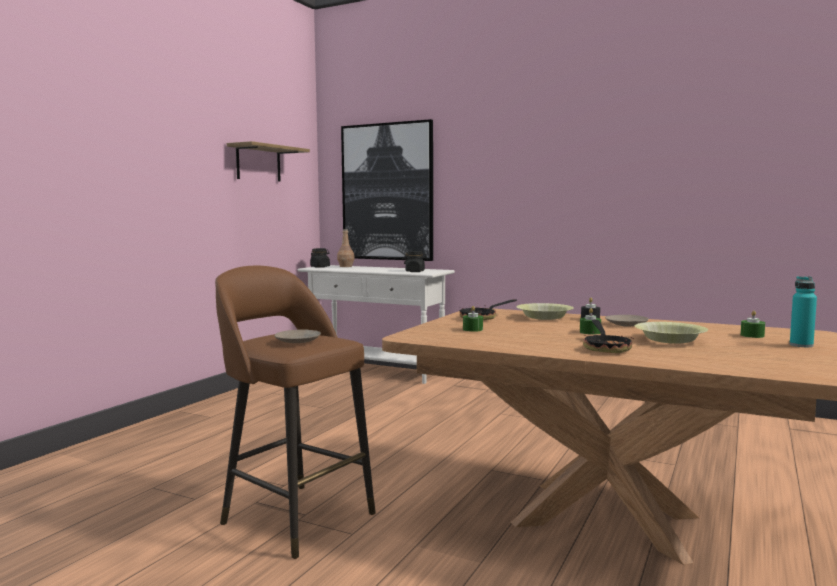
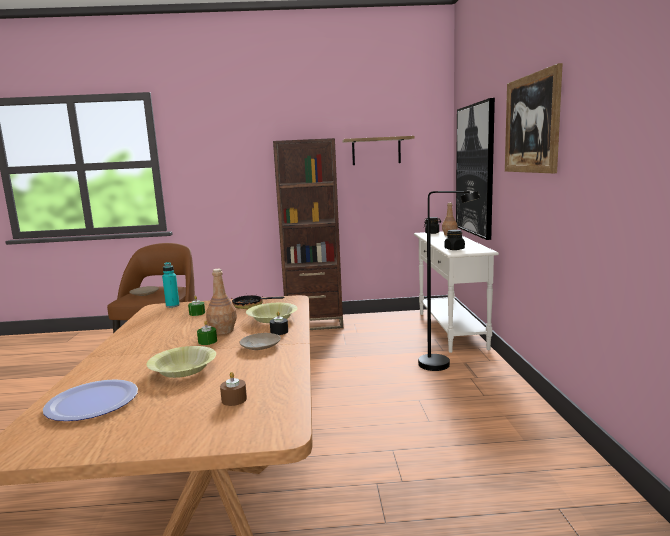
camera: 60 degrees right, 5 degrees up
(225, 406) = (314, 323): none -> brown bookcase
(448, 392) = (442, 366): none -> black floor lamp
(512, 147) = (531, 124): none -> picture
(560, 328) = (223, 331): none -> brown bottle
(606, 348) = (135, 355): frying pan -> none
(734, 360) = (92, 402): none -> plate
(752, 335) = (234, 399): green candle -> brown candle
(801, 345) = (184, 427): turquoise bottle -> turquoise bottle (172, 305)

